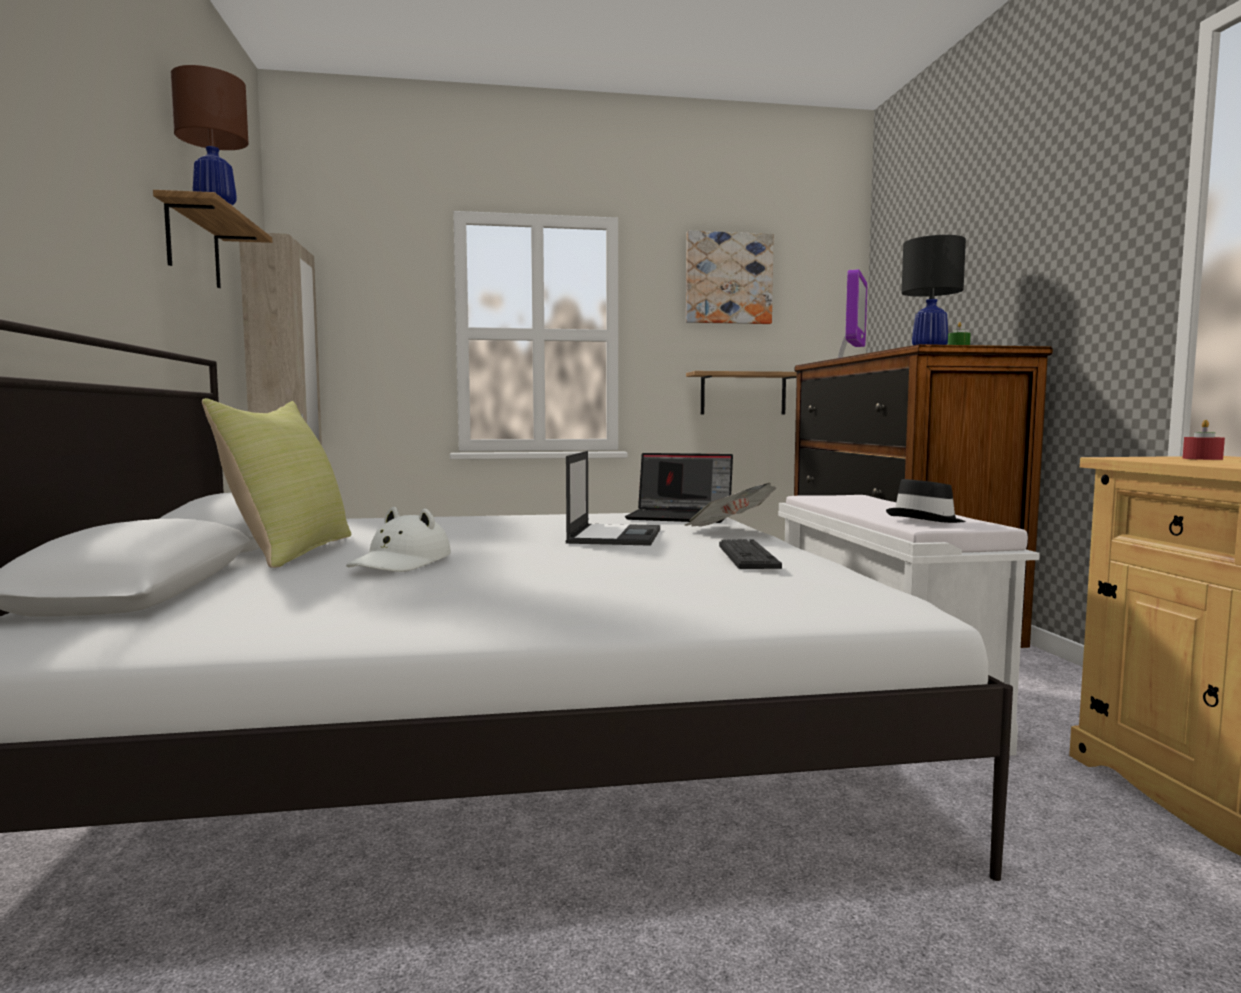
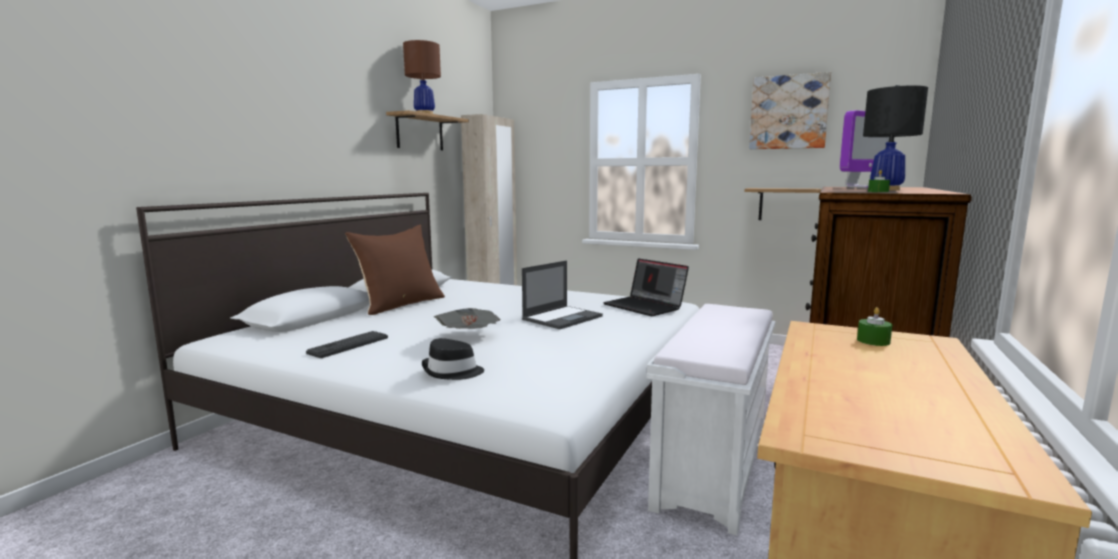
camera: 35 degrees right, 5 degrees up
(290, 551) = (400, 304): yellow pillow -> brown pillow
(401, 563) = (416, 321): white hat -> none
(729, 531) = (636, 325): newspaper -> newspaper (469, 337)
(748, 556) = (573, 350): keyboard -> keyboard (349, 345)
(927, 520) = (702, 347): black hat -> black hat (452, 371)
(1202, 458) = (873, 341): red candle -> green candle

